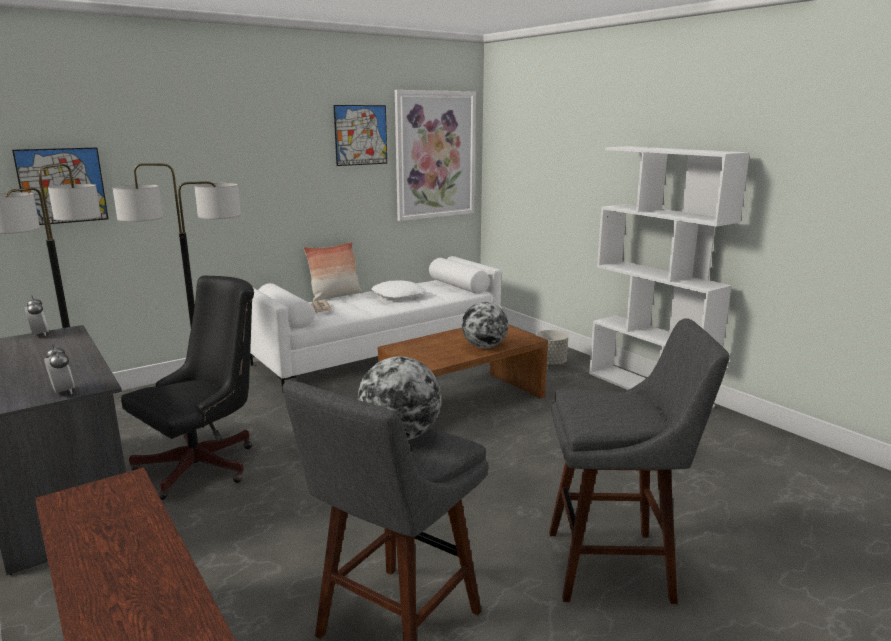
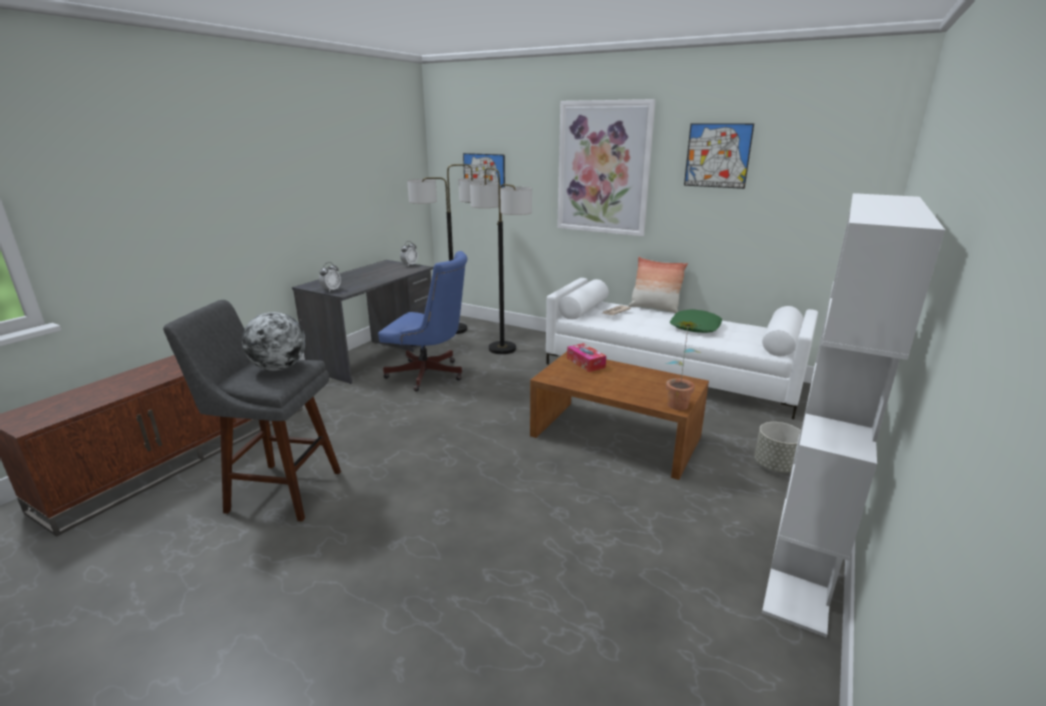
camera: 65 degrees right, 5 degrees up
(205, 465) = (430, 375): black office chair -> blue office chair
(398, 296) = (695, 327): white pillow -> green pillow
(415, 345) = (585, 363): none -> tissue box
(435, 155) = (817, 185): picture -> picture (603, 168)
(484, 347) = (620, 390): globe -> none
(523, 336) = (678, 402): none -> potted plant
(616, 565) = (377, 584): grey stool -> none

